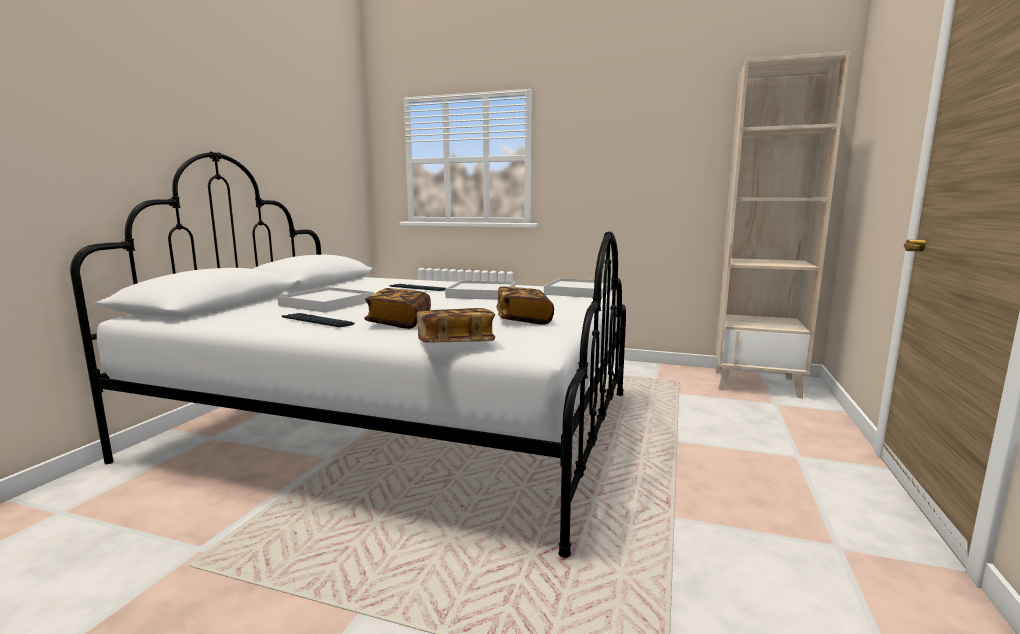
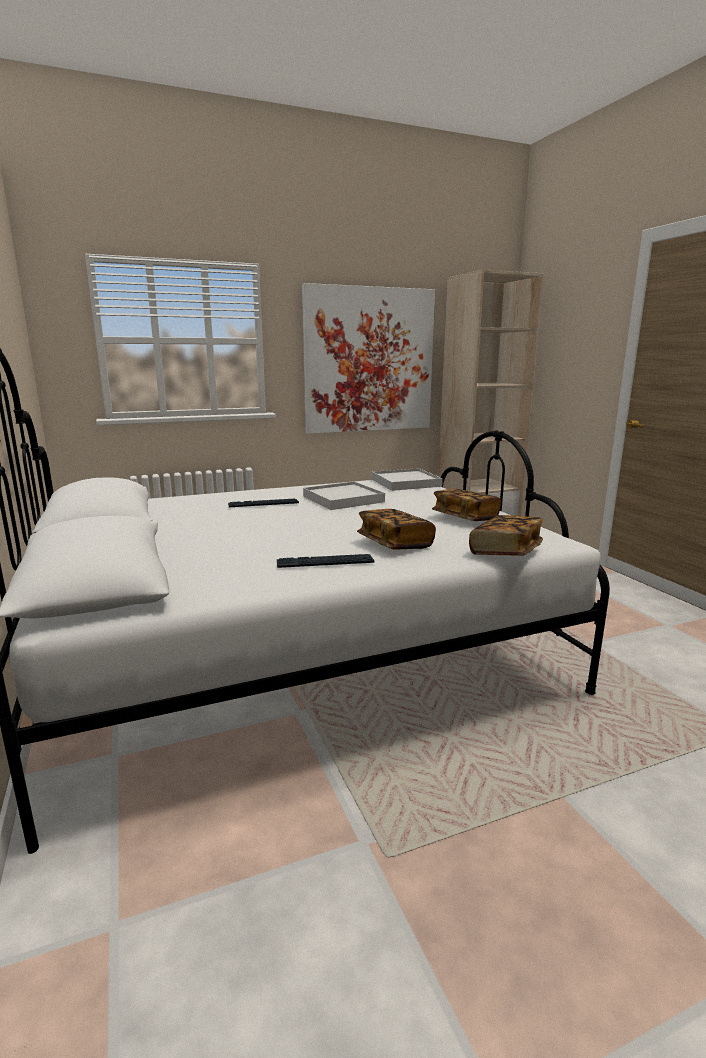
camera: 40 degrees left, 5 degrees up
(327, 303) = (246, 541): white tray -> none
(638, 174) = (369, 360): none -> picture

